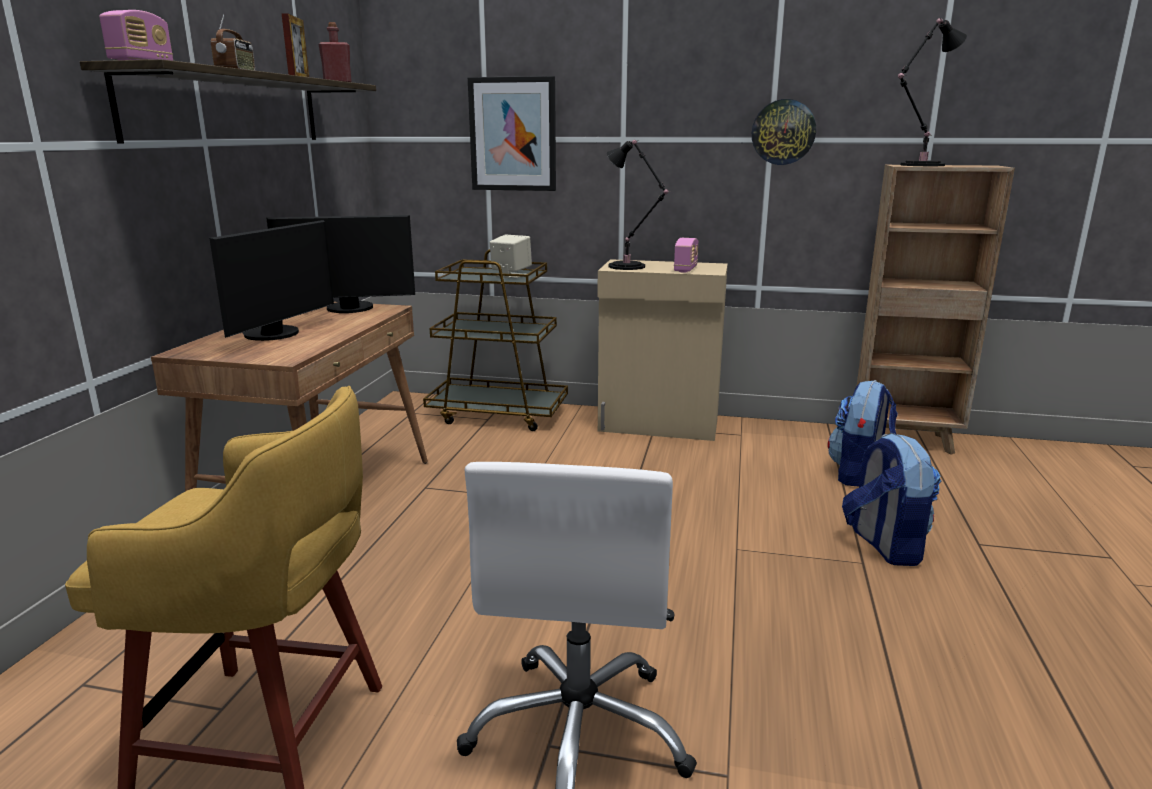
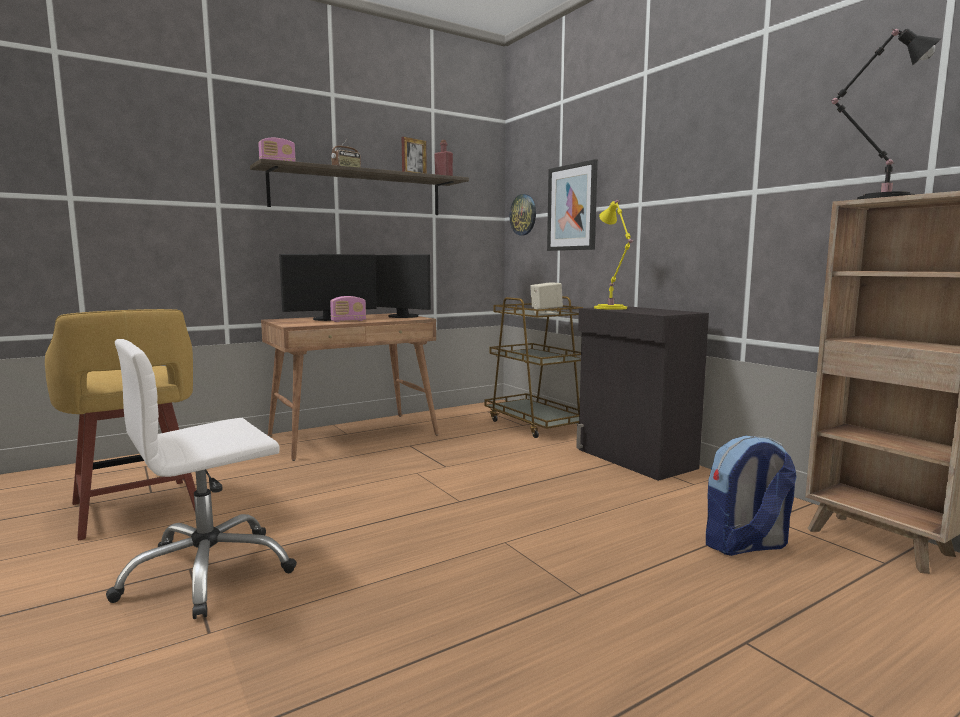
camera: 45 degrees right, 10 degrees down
(629, 267) = (611, 308): black table lamp -> yellow table lamp
(659, 425) = (634, 459): beige cabinet -> black cabinet
(685, 269) = (648, 312): radio -> radio (348, 321)
(783, 132) = (763, 182): wall clock -> wall clock (523, 215)
(884, 545) = (633, 595): backpack -> none

